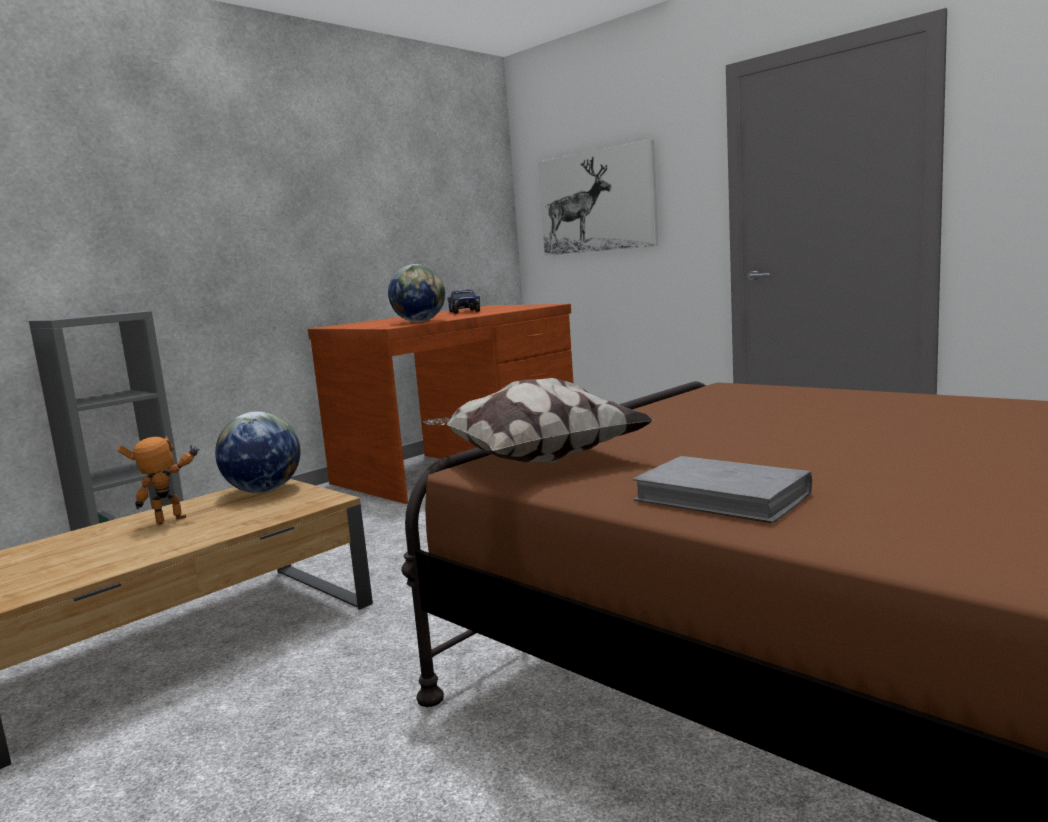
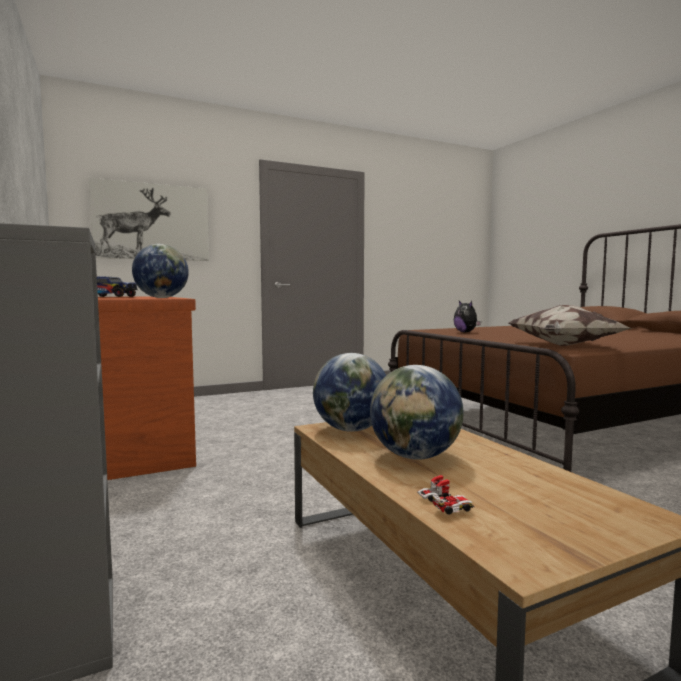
camera: 70 degrees left, 5 degrees down
(52, 543) = (444, 505): none -> toy car
(172, 521) = (415, 456): toy robot -> globe
(723, 403) = (466, 332): none -> plush toy
(723, 497) = (637, 341): grey book -> none

